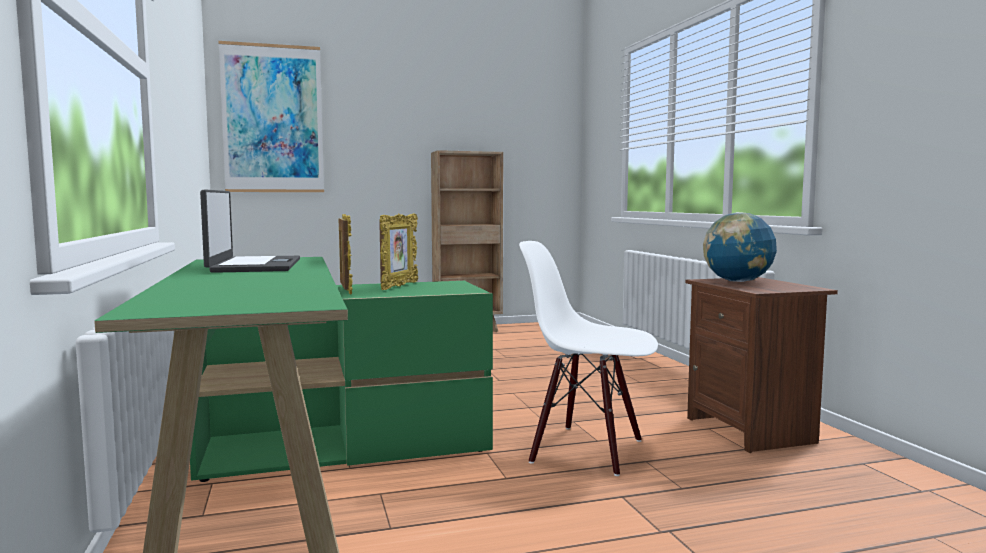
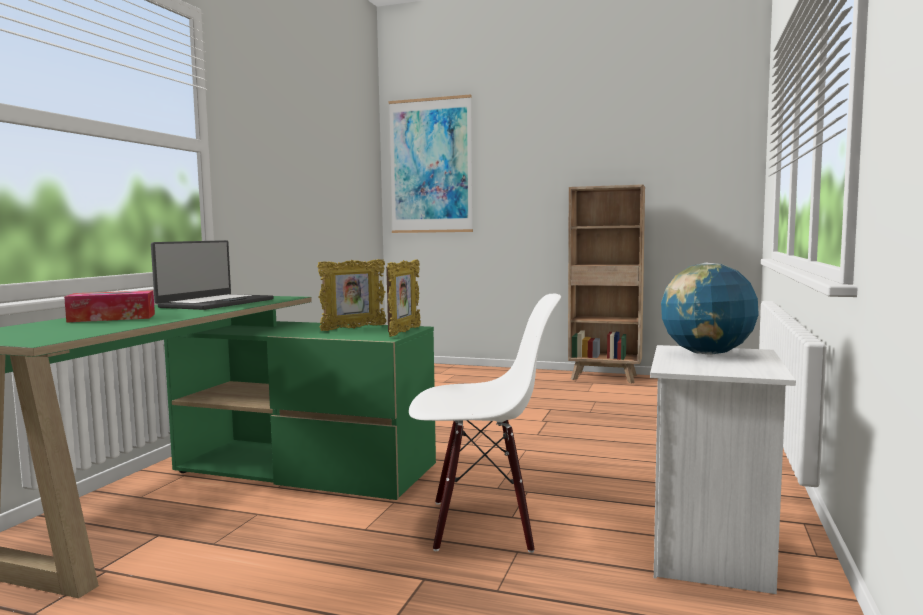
camera: 35 degrees right, 0 degrees up
(229, 283) = (112, 318): none -> tissue box
(346, 290) = (302, 329): picture frame -> picture frame (404, 332)
(587, 450) = (482, 524): white chair -> white chair turned 120 degrees clockwise
(752, 430) = (713, 553): brown nightstand -> white nightstand

